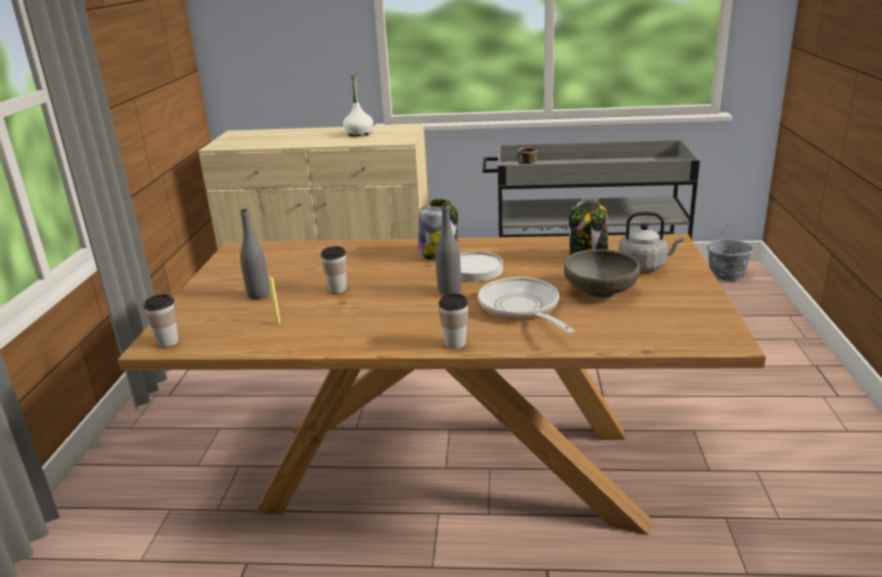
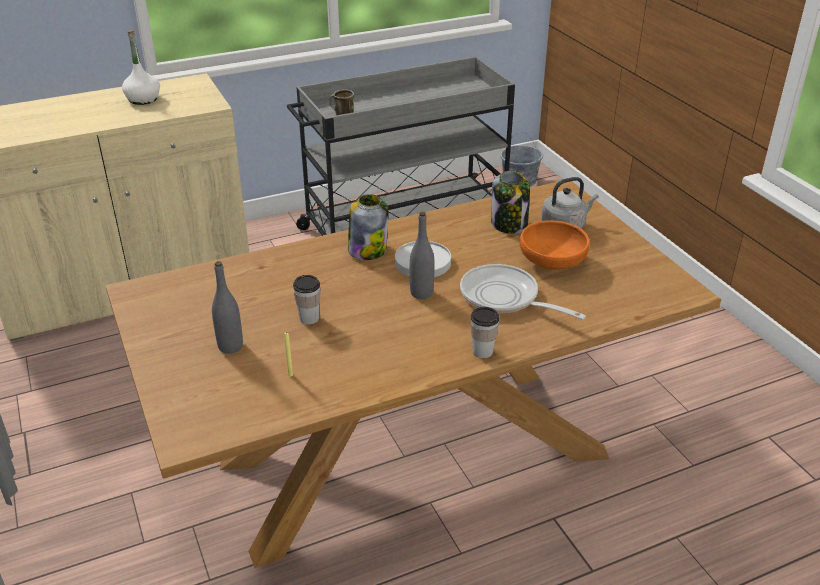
camera: 30 degrees left, 10 degrees up
(168, 342) = (196, 432): cup -> none
(600, 290) = (552, 261): grey bowl -> orange bowl

